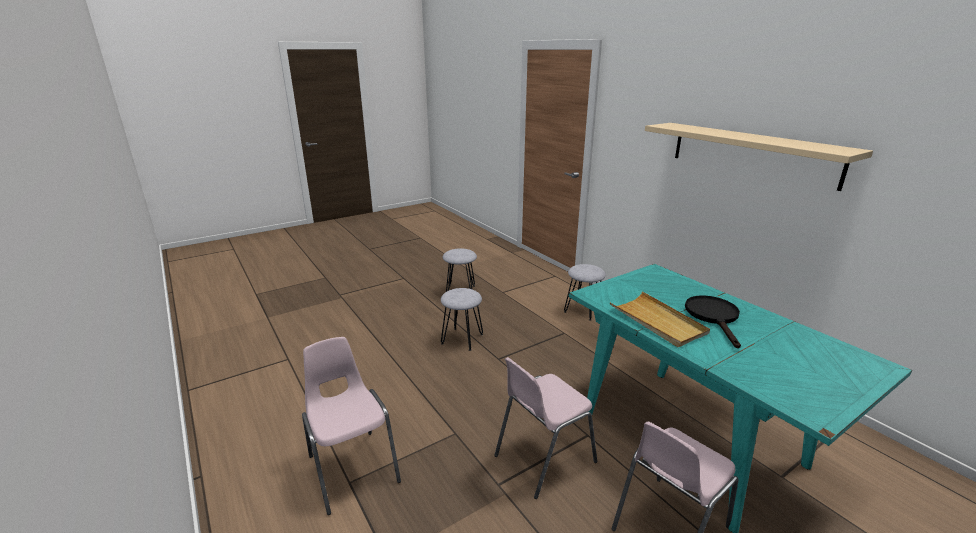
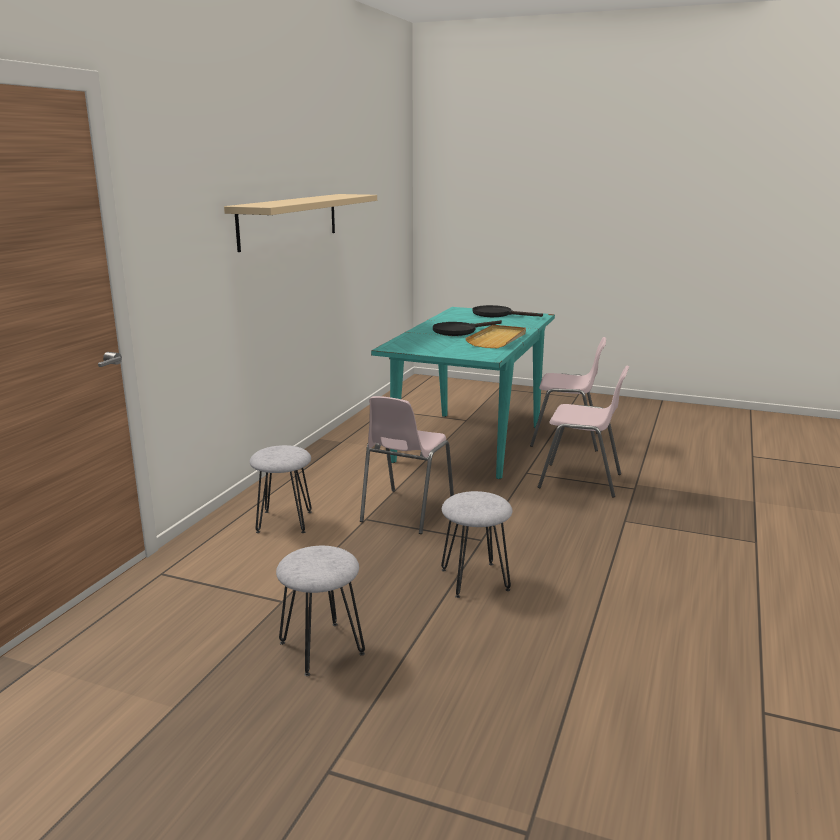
camera: 125 degrees left, 5 degrees down
(353, 468) = (746, 547): pink chair -> pink chair (406, 512)
(827, 380) = (497, 314): none -> black frying pan

